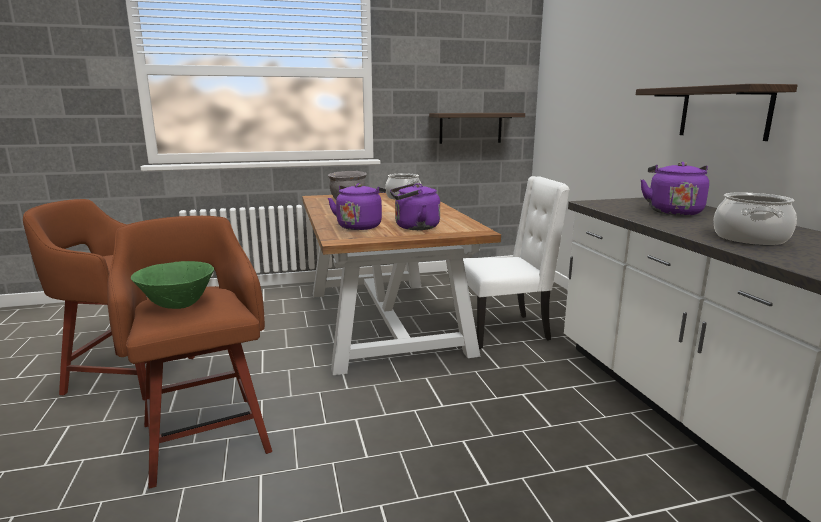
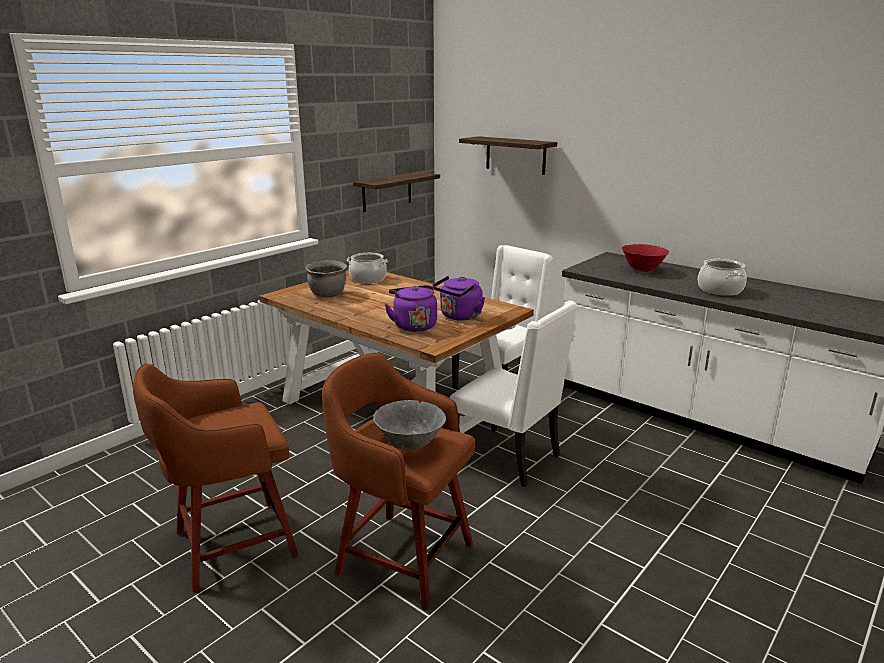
camera: 35 degrees left, 5 degrees up
(178, 306) = (409, 445): green bowl -> grey bowl
(420, 392) = (509, 458): none -> white chair
(673, 211) = (642, 270): purple kettle -> red bowl
(724, 112) = (655, 191): shelf -> shelf (515, 155)

